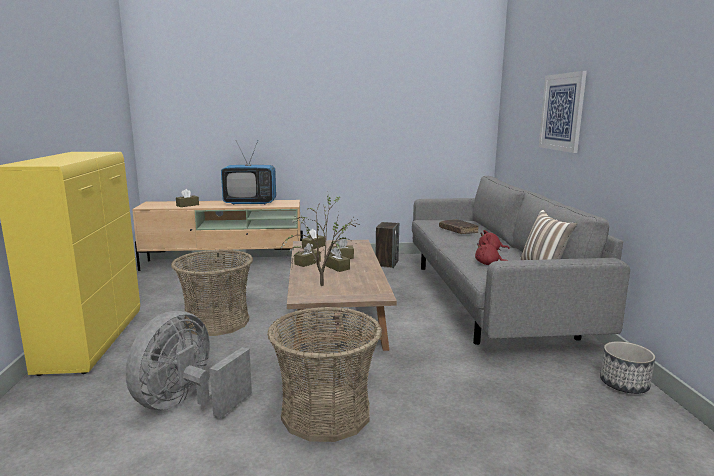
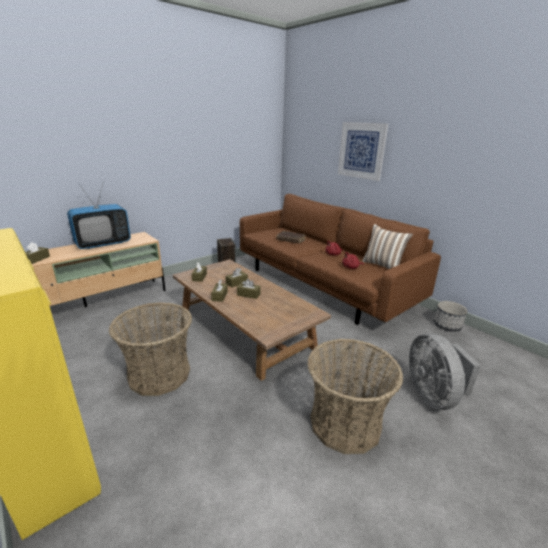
camera: 35 degrees left, 10 degrees up
(187, 404) = (240, 472): grey fan -> grey fan (433, 395)
(320, 284) = (262, 316): potted plant -> none
(486, 298) = (321, 285): grey sofa -> brown sofa

